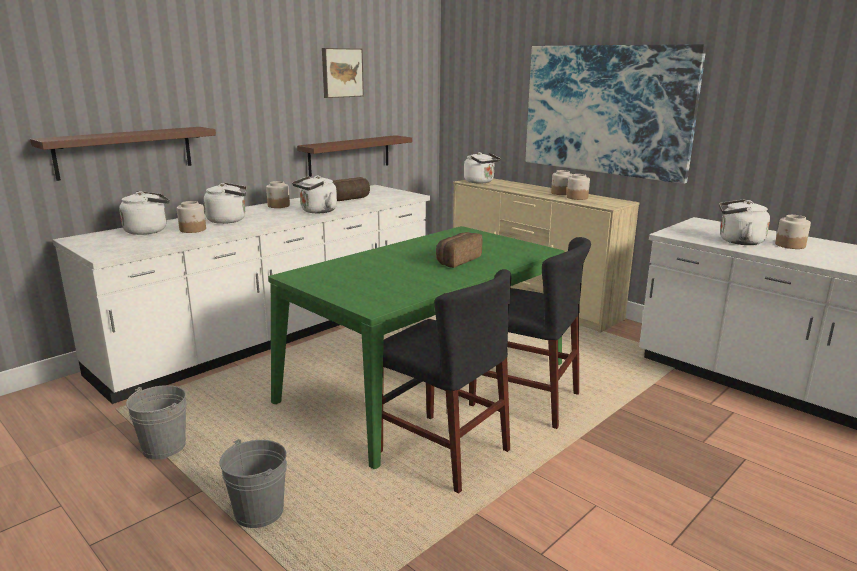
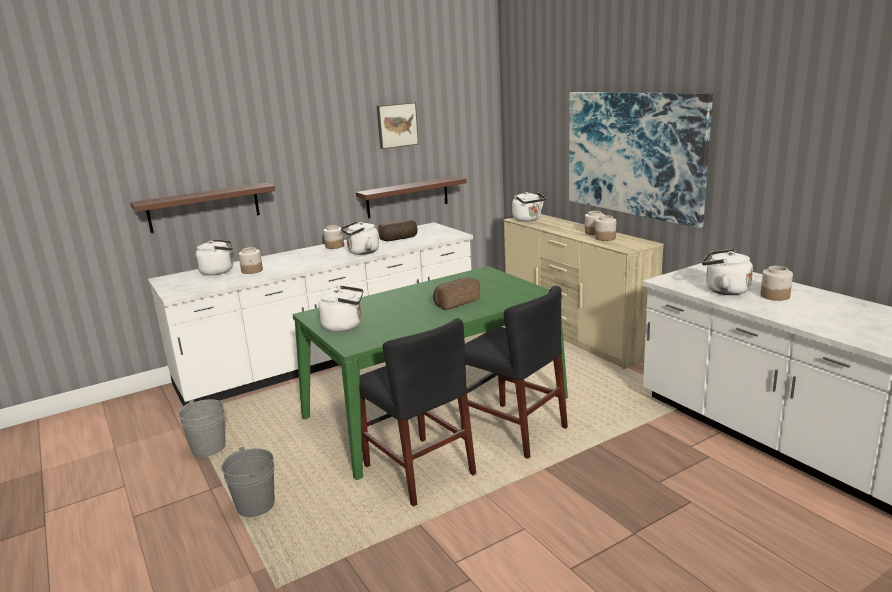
camera: 15 degrees right, 0 degrees up
(229, 220) = (285, 261): white kettle -> white kettle (345, 326)

